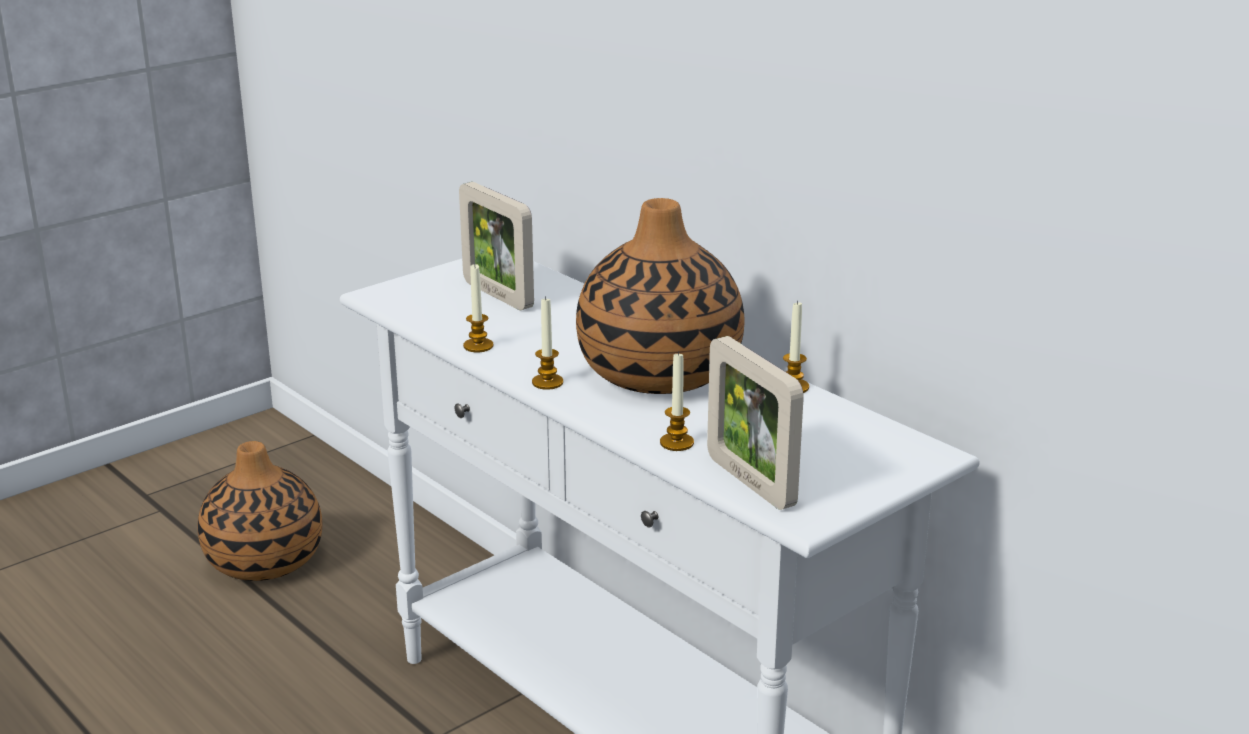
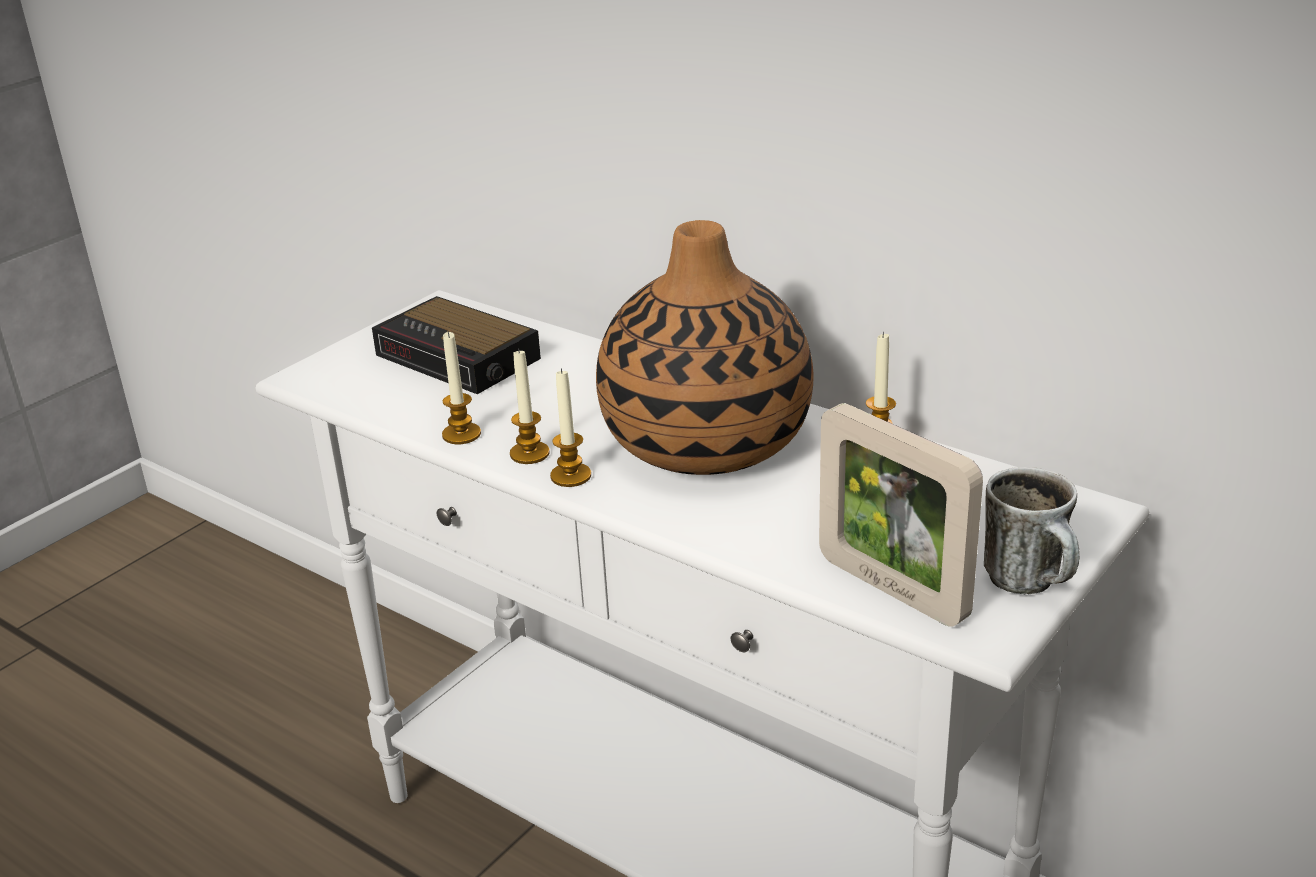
camera: 10 degrees left, 5 degrees up
(265, 560) = (183, 693): vase -> none
(498, 295) = (460, 358): picture frame -> alarm clock
(676, 443) = (772, 543): candle -> candle (529, 454)
(857, 493) = (1033, 584): none -> mug

